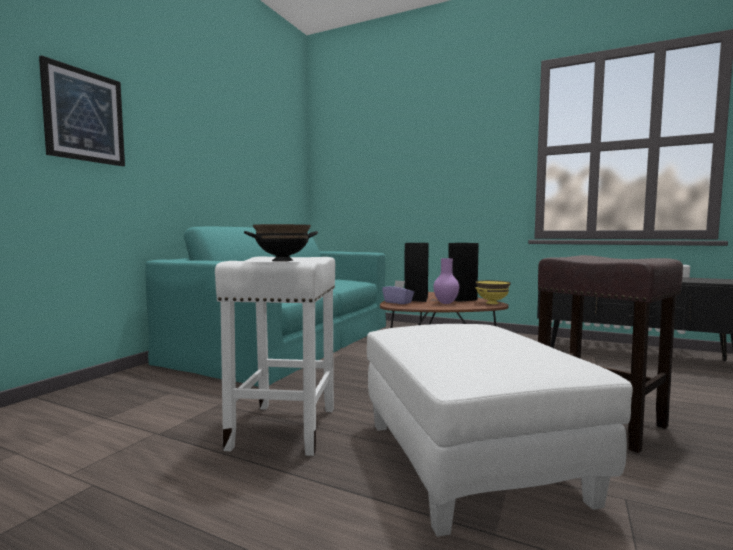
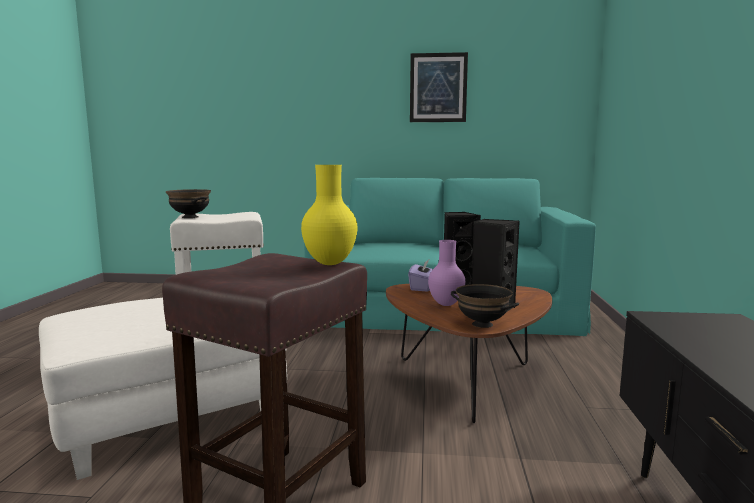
camera: 70 degrees right, 5 degrees up
(84, 116) = (292, 96): picture -> picture (438, 88)
(492, 303) = (483, 324): yellow bowl -> black bowl
(586, 255) = (330, 263): none -> yellow vase

